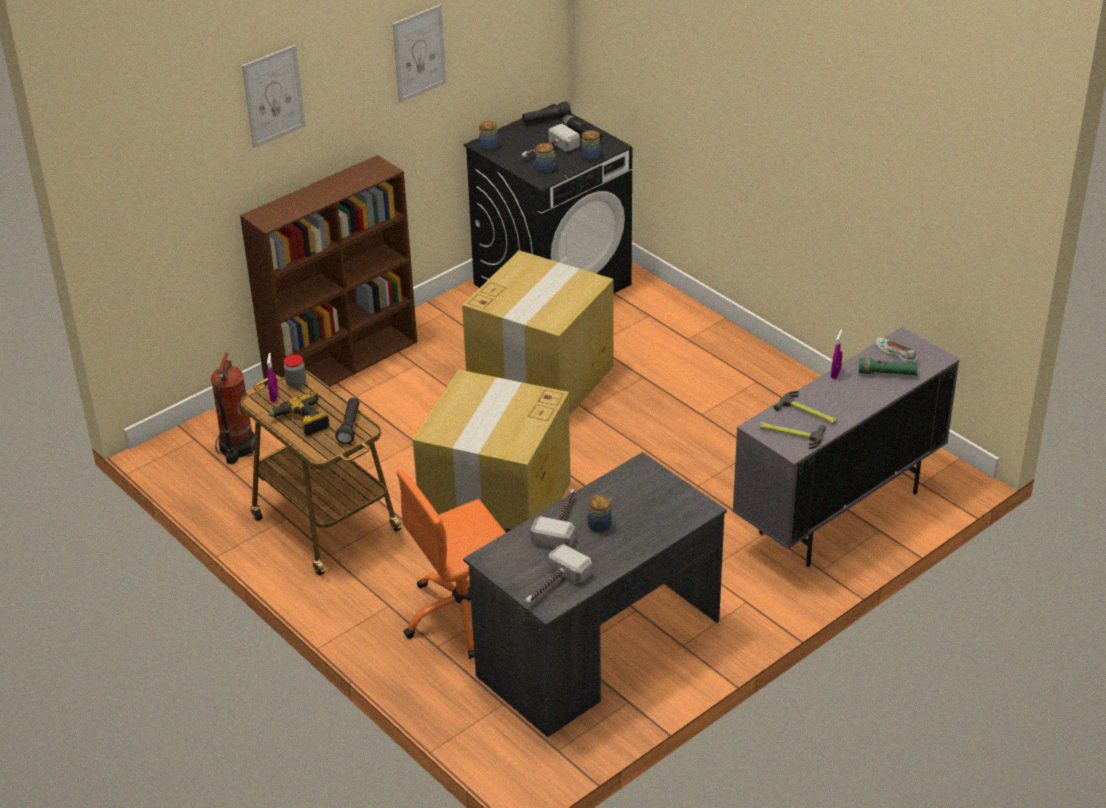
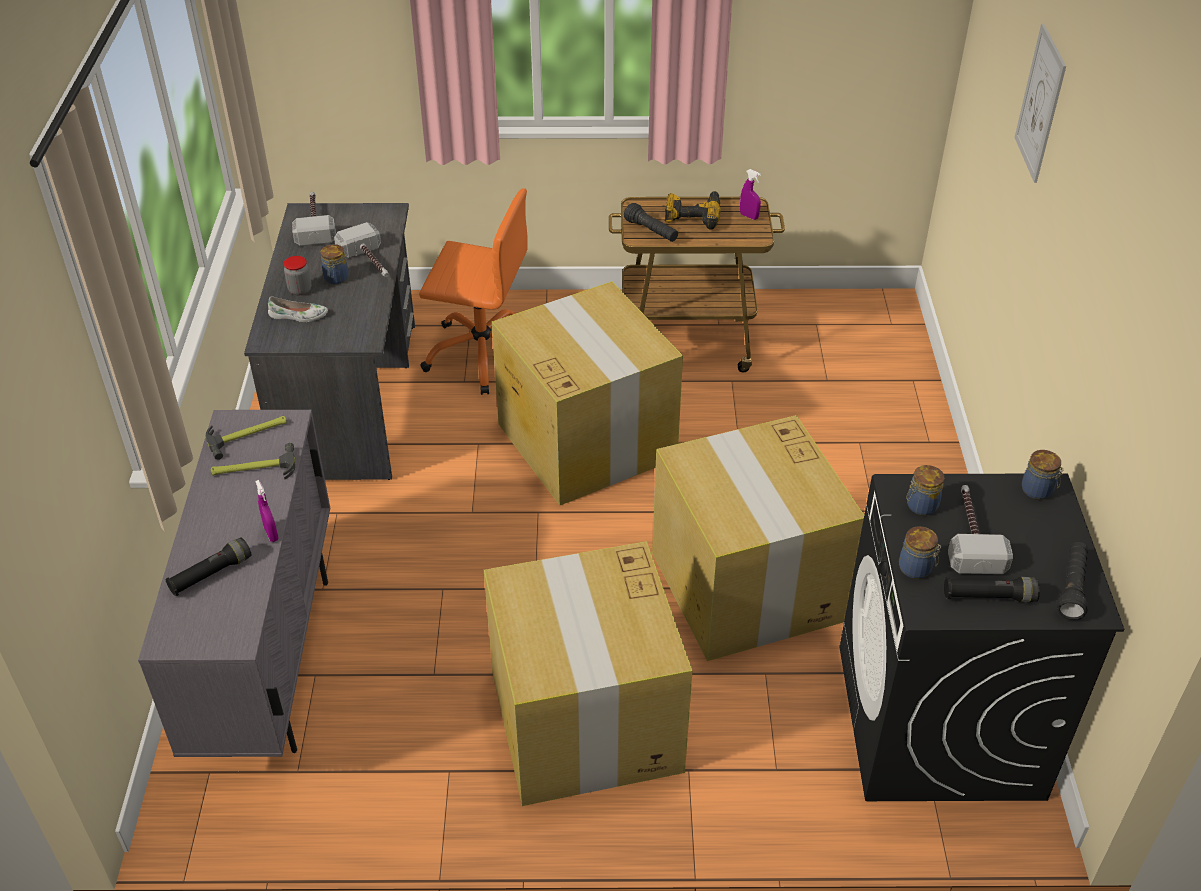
camera: 130 degrees right, 5 degrees up
(236, 448) = (851, 339): fire extinguisher -> none
(296, 383) = (753, 232): jar -> jar (300, 290)
(343, 364) = (928, 462): brown bookcase -> none
(419, 53) = (1103, 276): picture -> none
(463, 615) = (483, 354): orange office chair -> orange office chair turned 90 degrees clockwise
(708, 382) = (586, 723): none -> cardboard box
(887, 374) = (211, 574): green flashlight -> black flashlight
(896, 354) = (224, 610): white shoe -> white shoe (298, 316)

